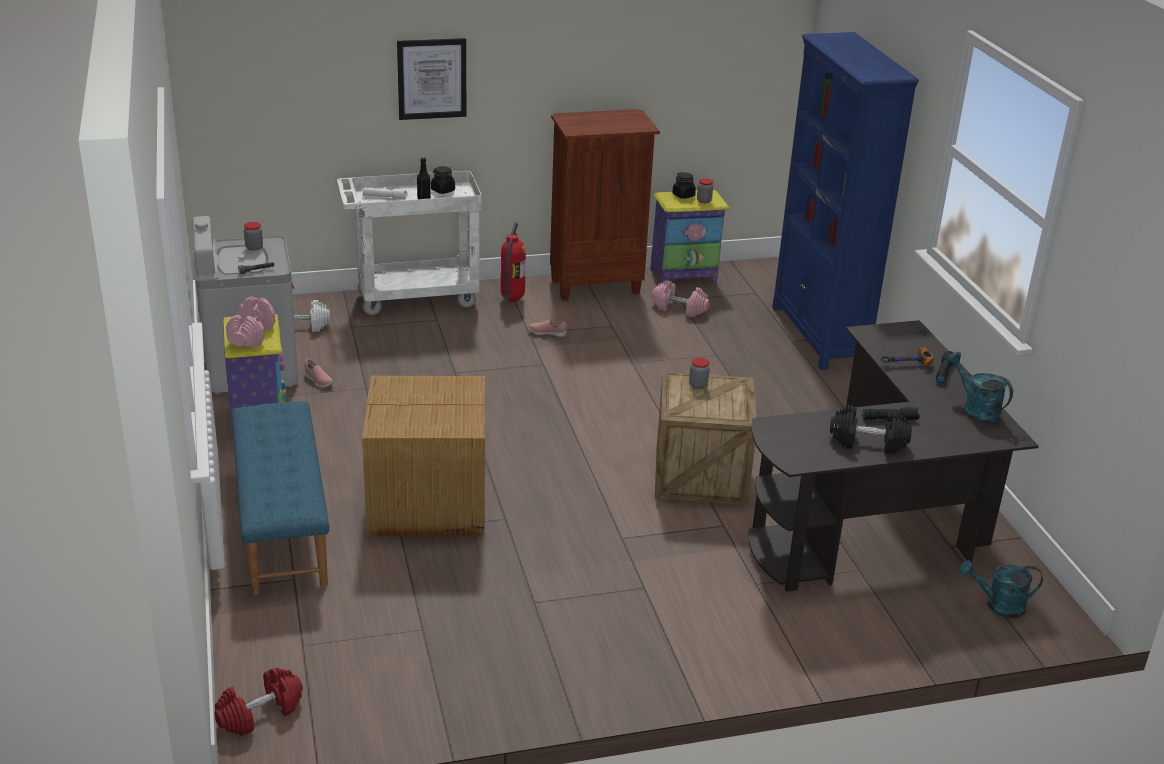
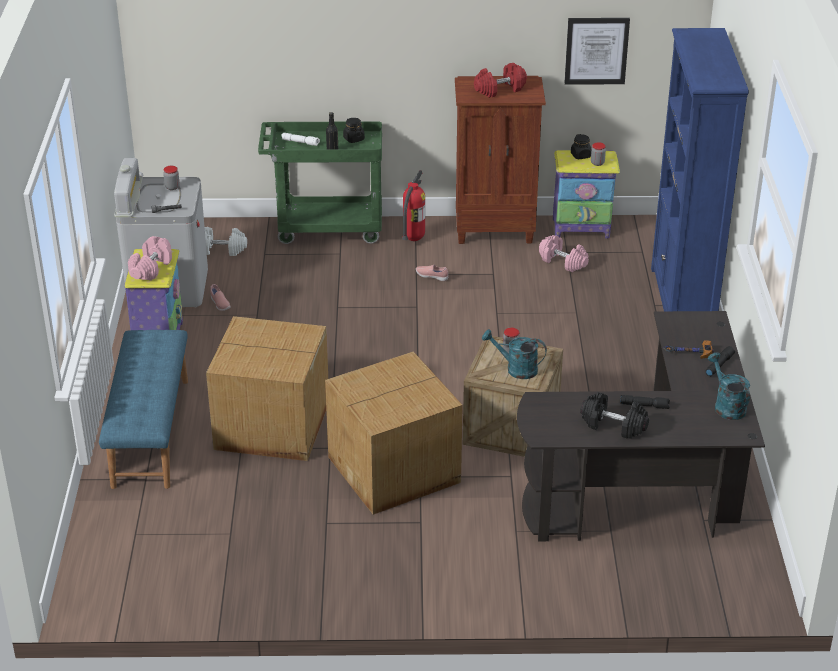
camera: 15 degrees right, 5 degrees up
(260, 713) = (88, 583): red dumbbell -> red dumbbell (500, 89)
(411, 301) = (325, 232): white cart -> green cart
(432, 78) = (346, 41): picture -> picture (596, 50)
(591, 534) = (396, 470): none -> cardboard box
(998, 605) = (717, 578): turquoise watering can -> turquoise watering can (516, 369)

